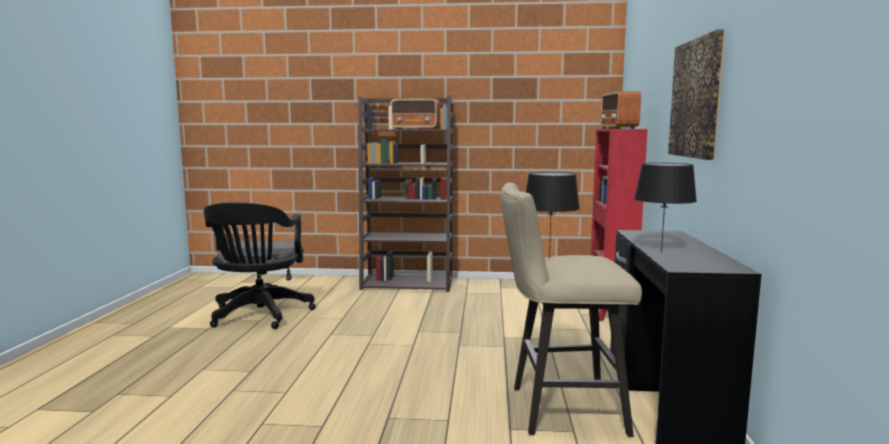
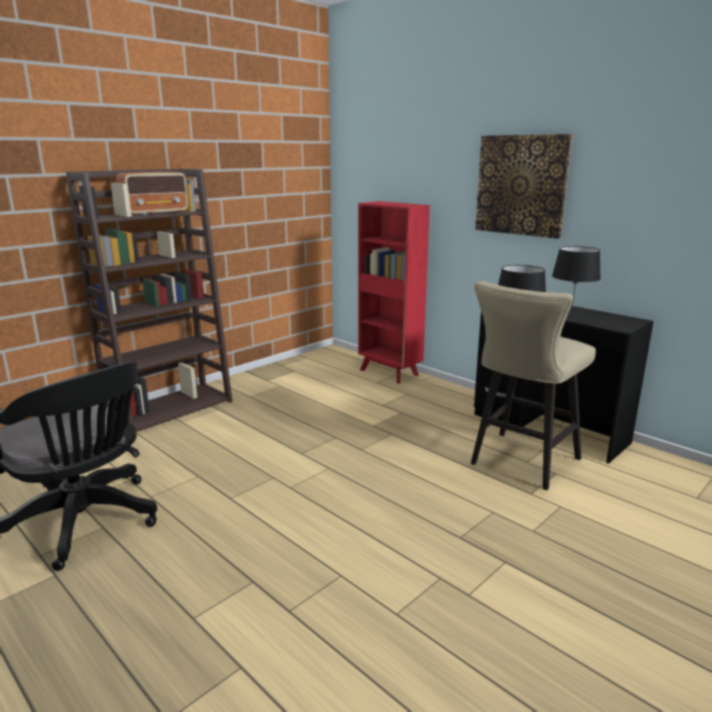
camera: 50 degrees left, 10 degrees up
(618, 128) = (393, 204): radio -> none

